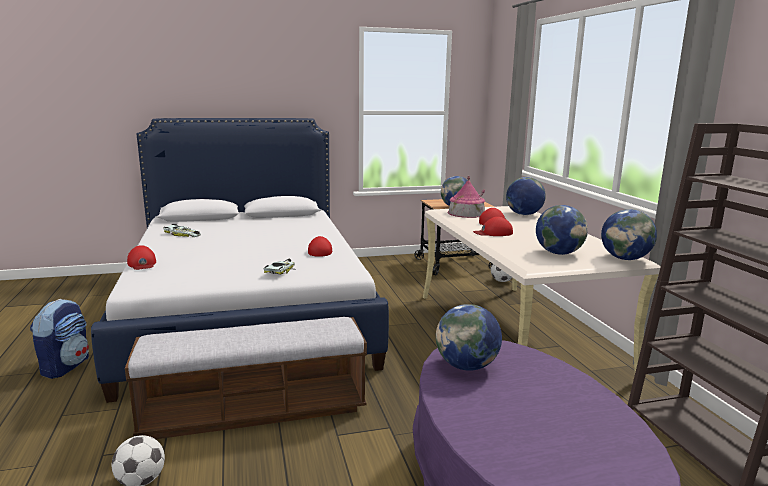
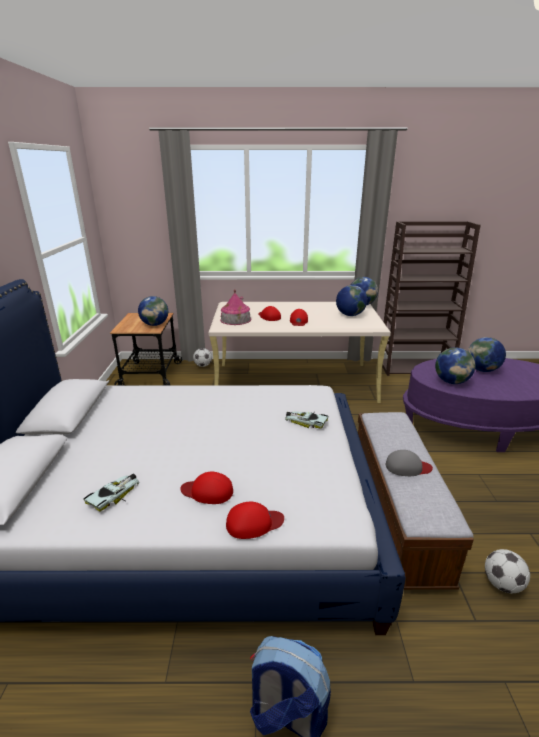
camera: 75 degrees left, 10 degrees up
(235, 334) = (407, 467): none -> grey cap
(320, 251) = (250, 398): red cap -> red cap (207, 491)
(523, 214) = (251, 306): globe -> globe (482, 370)

